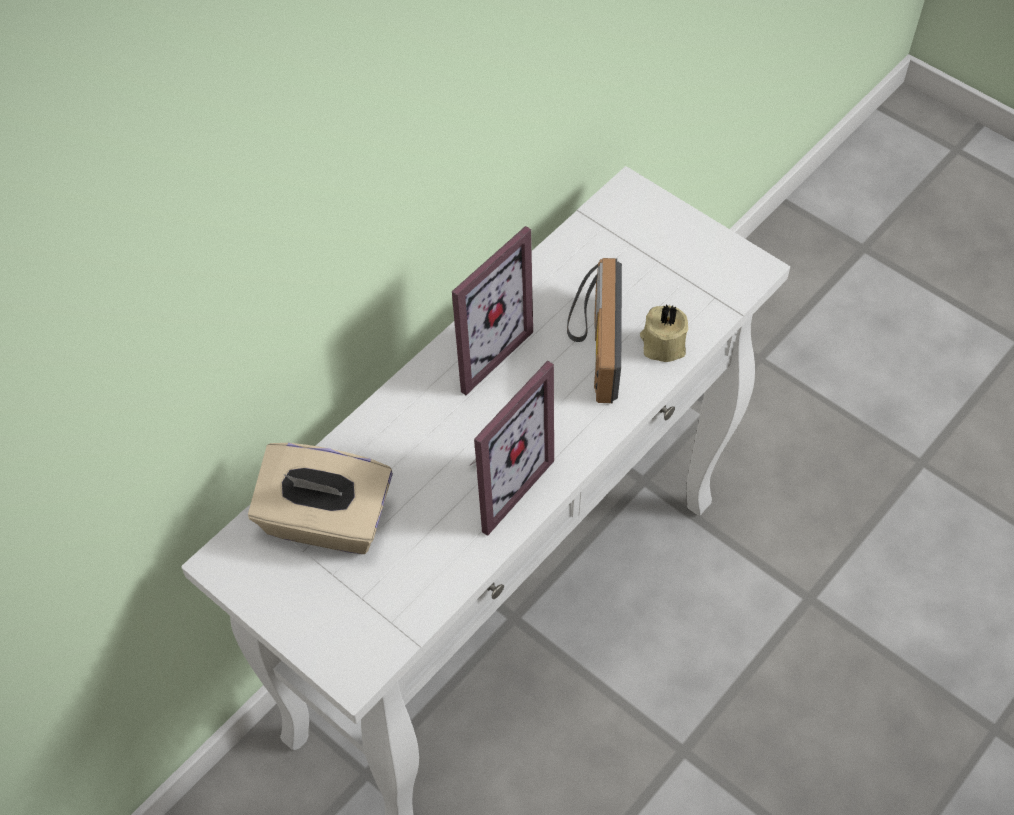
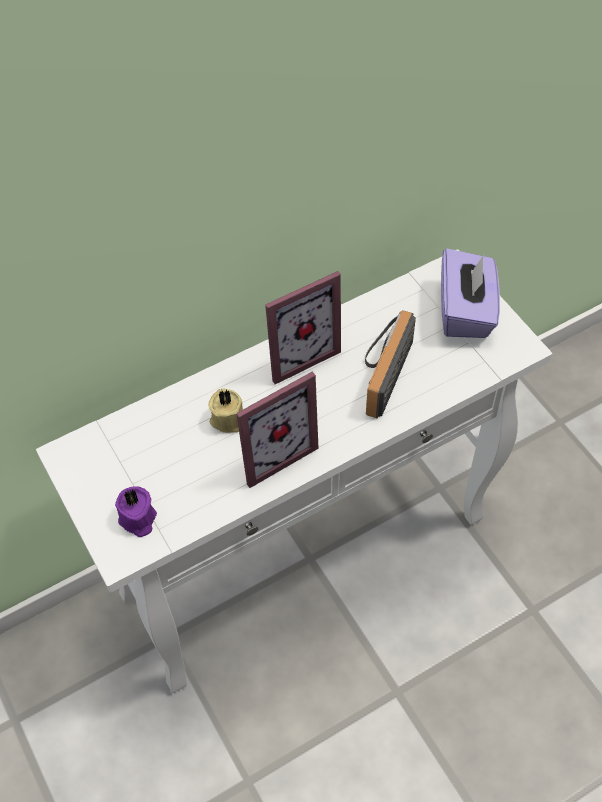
camera: 20 degrees right, 0 degrees up
(325, 522) = (142, 446): beige tissue box -> none
(359, 619) = (137, 520): none -> purple candle
(662, 344) = (431, 385): beige candle -> beige candle (227, 418)
(667, 242) = (465, 312): none -> purple tissue box

